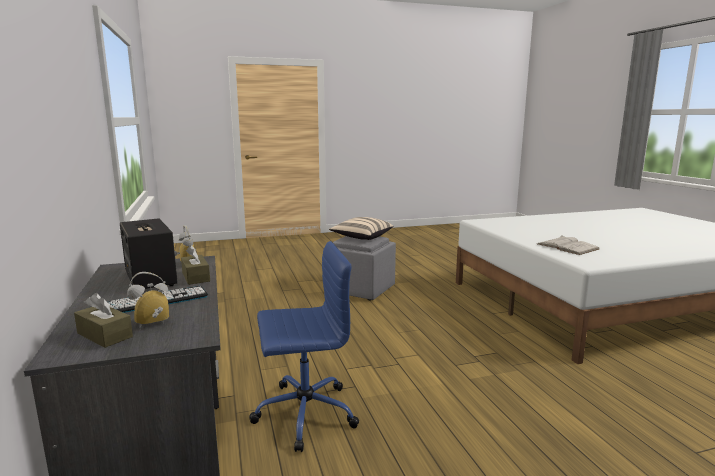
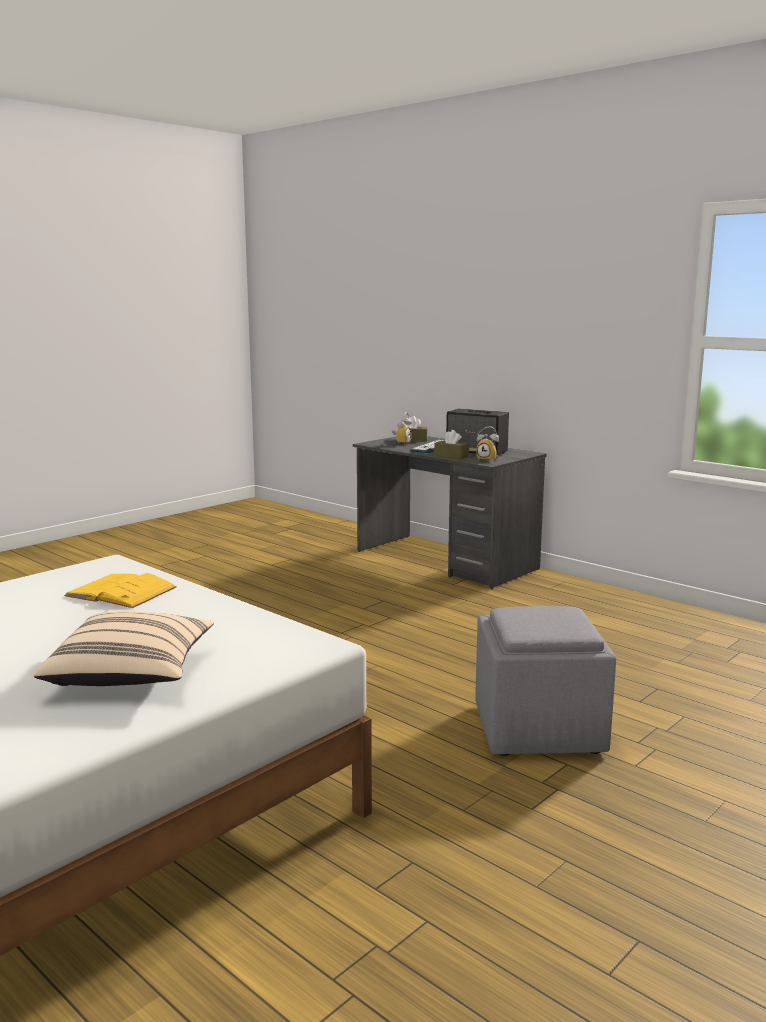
camera: 150 degrees right, 0 degrees up
(303, 413) = (381, 587): blue office chair -> none
(361, 237) = (549, 623): beige pillow -> beige pillow (131, 674)
(567, 246) = (121, 591): white book -> yellow book

